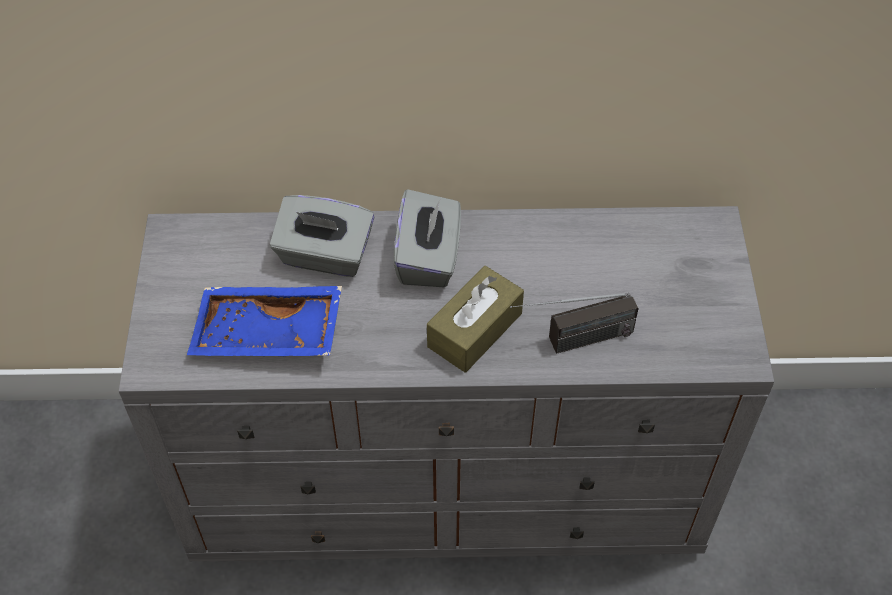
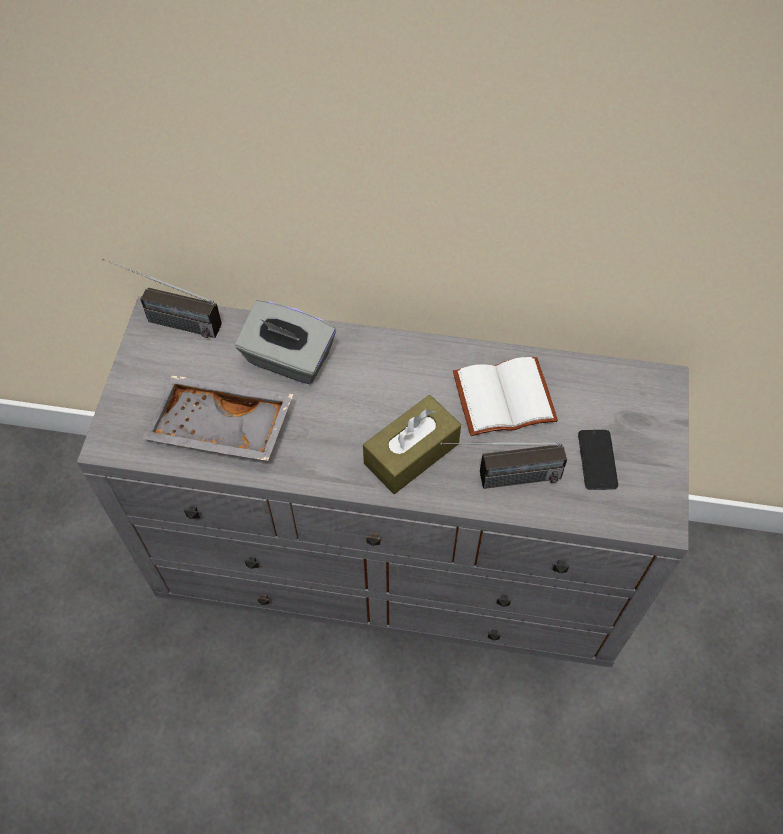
camera: 10 degrees right, 5 degrees up
(184, 234) = (166, 320): none -> radio
(267, 335) = (220, 429): blue tray -> grey tray
(428, 258) = (383, 376): grey tissue box -> none
(558, 259) = (504, 395): none -> white book
(666, 309) = (597, 460): none -> phone

